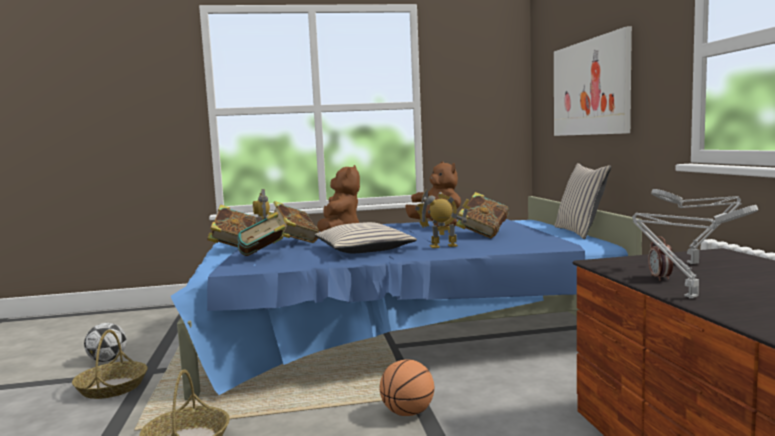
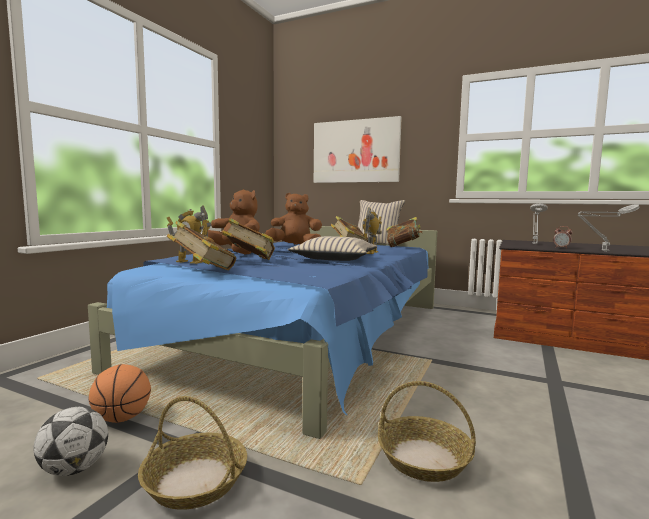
camera: 55 degrees left, 0 degrees up
(263, 257) = (287, 272): book -> book (403, 246)
(408, 413) = (455, 369): basketball -> basketball (122, 418)

